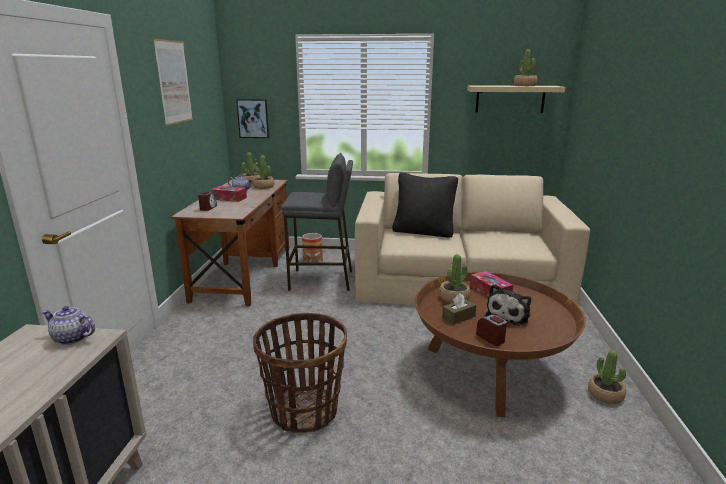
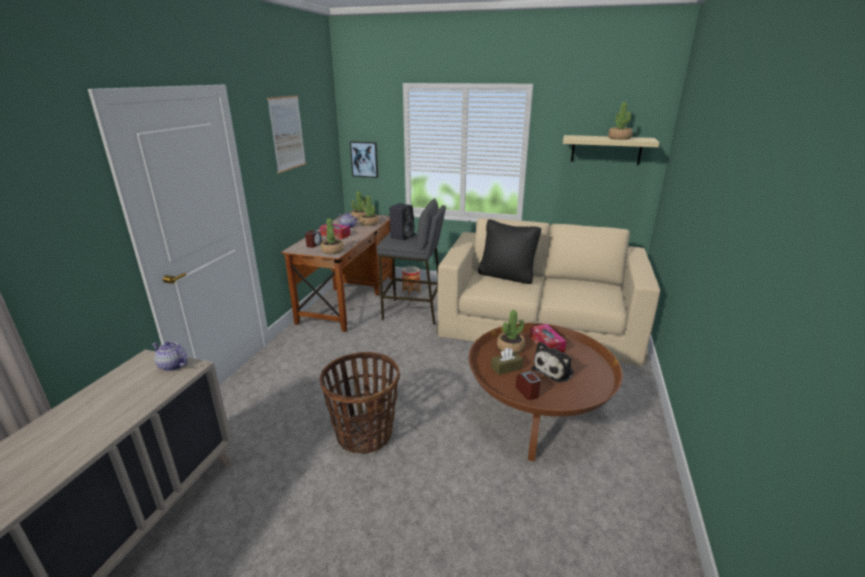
camera: 10 degrees right, 5 degrees up
(308, 195) = (402, 236): none -> black speaker
(605, 395) = (637, 452): potted plant -> potted plant (332, 251)

